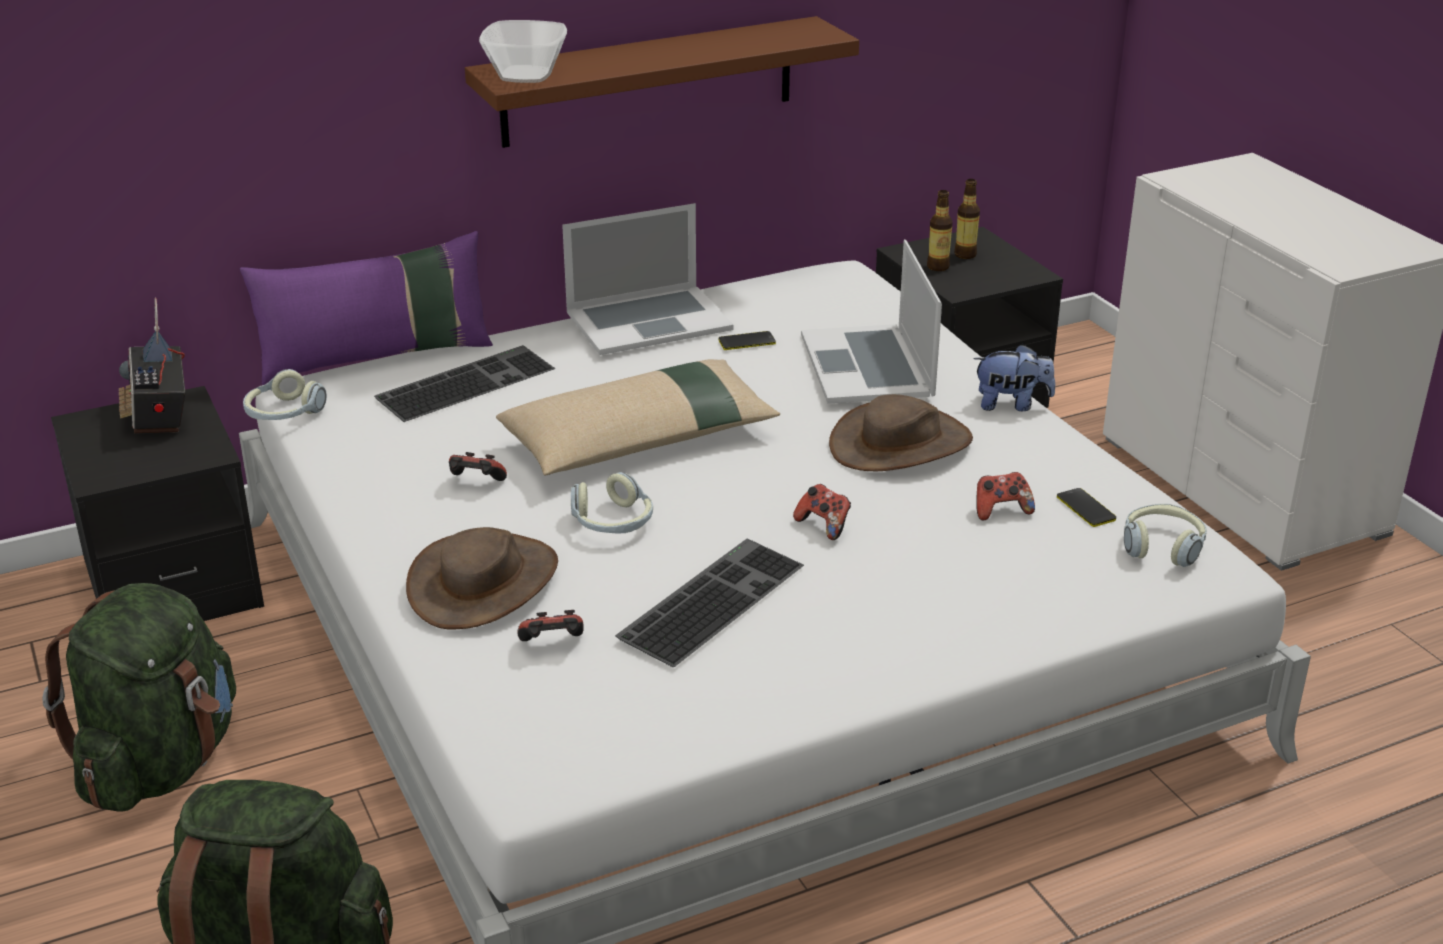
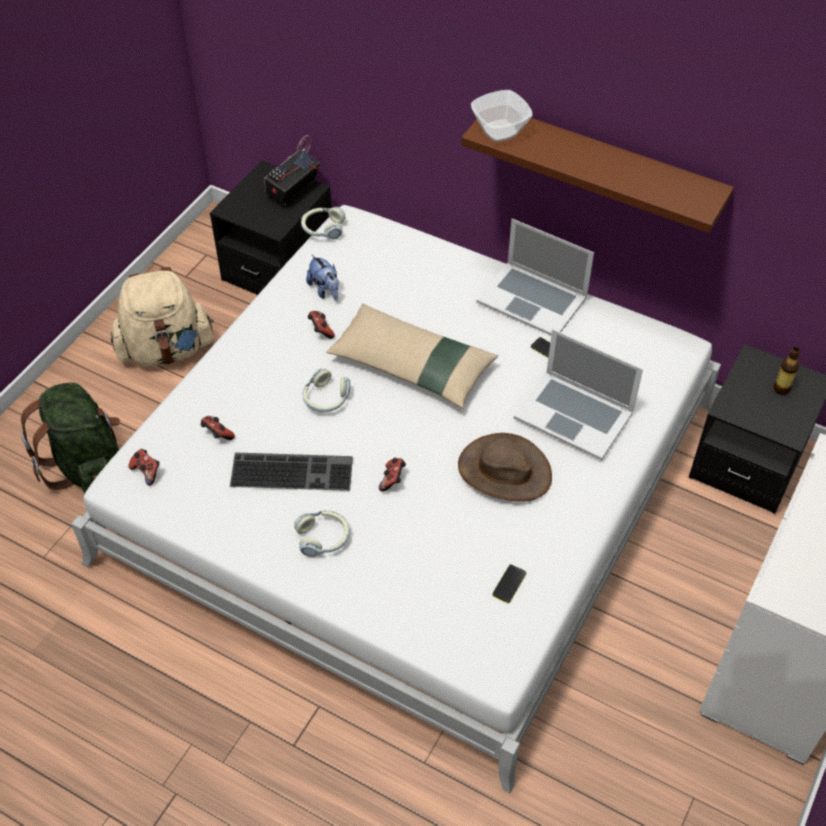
camera: 55 degrees right, 20 degrees up
(161, 763) = (166, 350): green backpack -> beige backpack
(377, 357) = (403, 224): purple pillow -> none
(466, 382) = (408, 270): keyboard -> none
(484, 582) = (243, 383): brown hat -> none
(868, 365) = (574, 414): laptop -> laptop turned 105 degrees counterclockwise
(938, 267) = (749, 384): bottle -> none
(1001, 510) = (474, 547): game controller -> game controller (147, 472)
(1011, 404) = (598, 499): plush toy -> plush toy (325, 290)
(1162, 546) = (498, 636): headphones -> headphones (323, 538)

